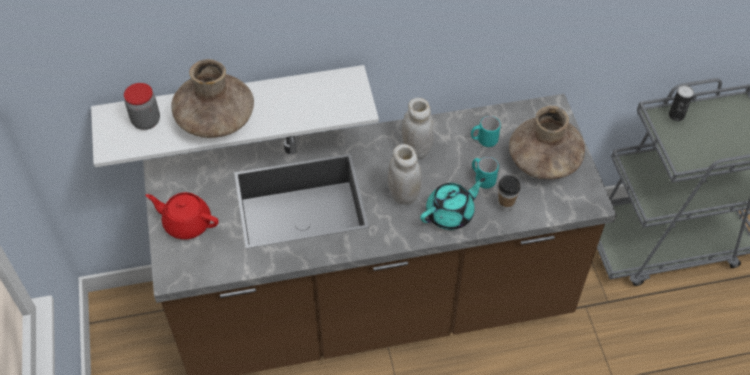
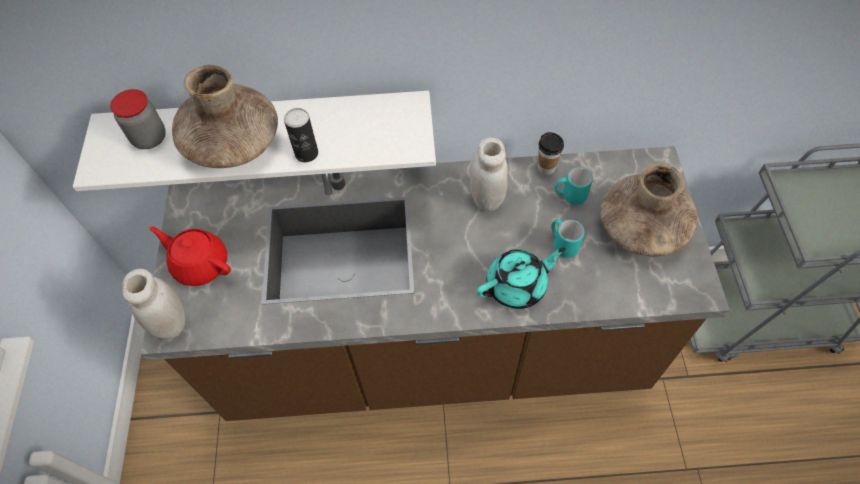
camera: 10 degrees right, 5 degrees up
(403, 195) = (463, 255): white jar -> white jar (171, 323)
(505, 205) = (587, 282): cup -> cup (546, 168)
(676, 115) = (807, 183): can -> can (306, 153)

